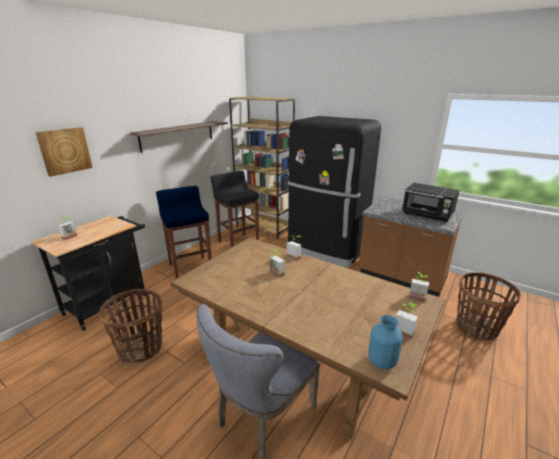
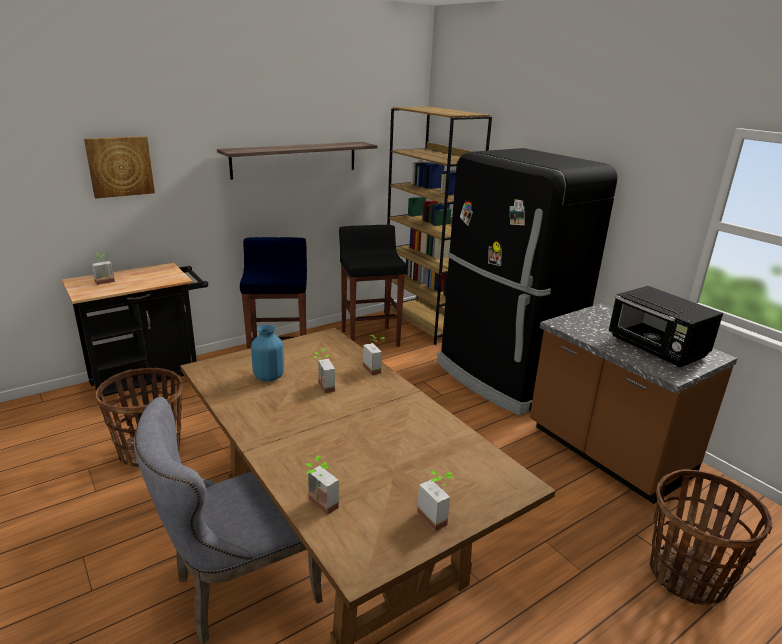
camera: 20 degrees right, 0 degrees up
(382, 361) = (358, 546): blue vase -> blue vase (268, 377)
(417, 299) = (504, 478): potted plant -> potted plant (318, 506)

